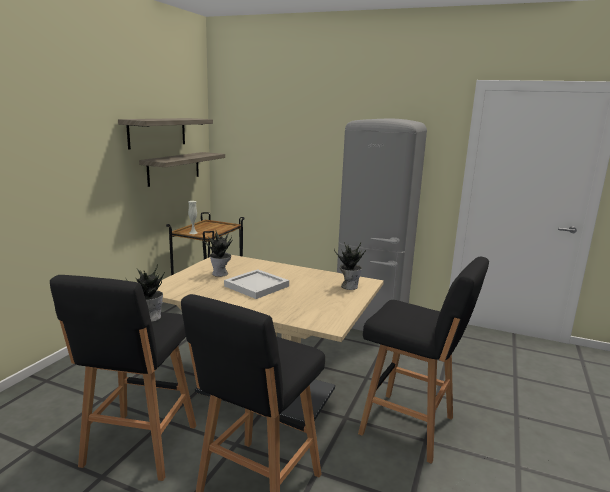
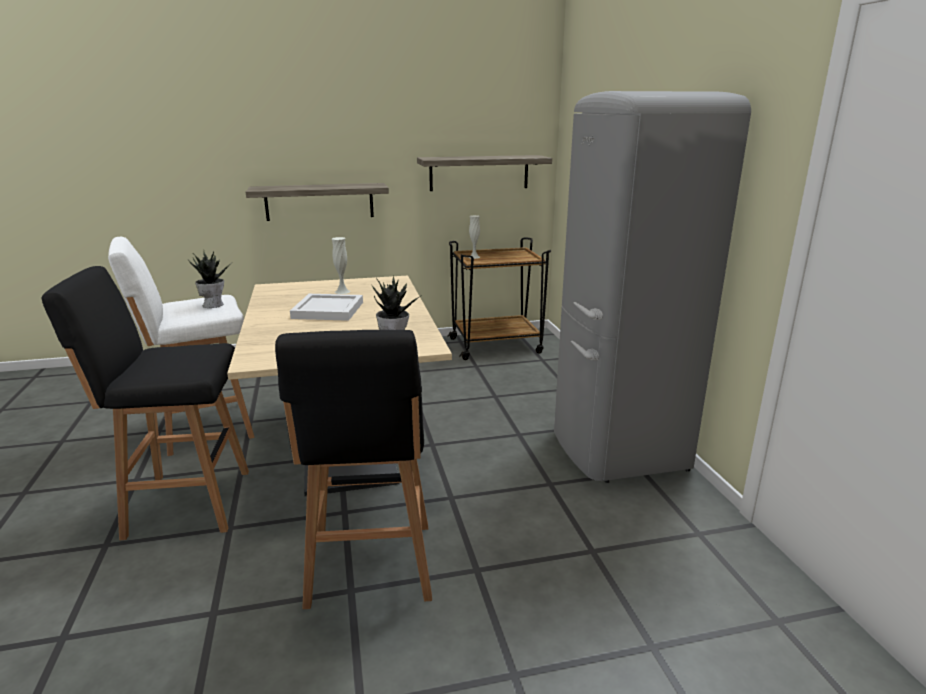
camera: 55 degrees right, 5 degrees up
(138, 448) = (203, 428): black stool -> white stool
(157, 132) = (451, 125): shelf -> shelf (319, 201)
(220, 274) = (342, 291): potted plant -> white vase

